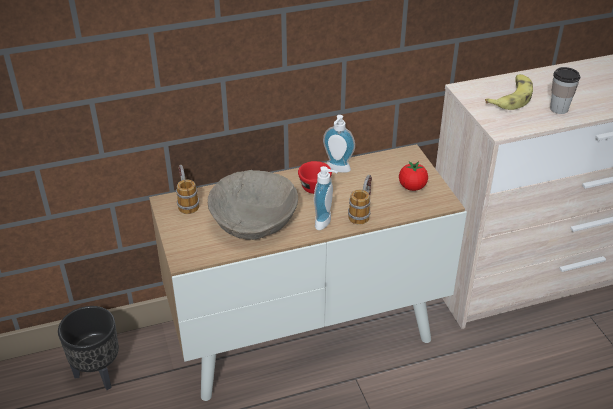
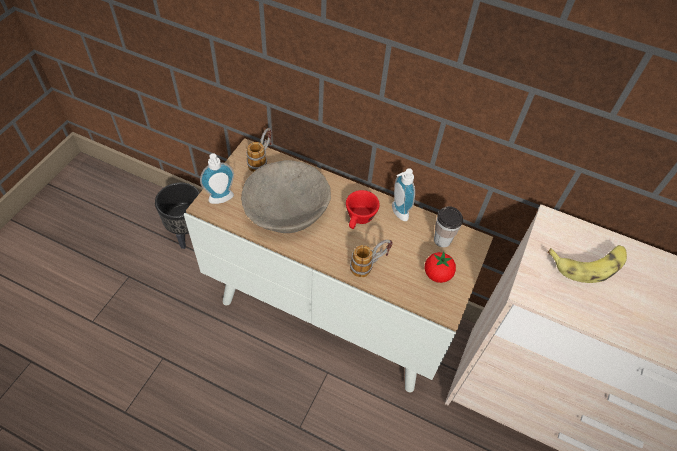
camera: 40 degrees right, 15 degrees up
(326, 222) = (331, 253): soap dispenser -> soap dispenser (222, 200)
(559, 109) = (623, 313): cup -> cup (442, 240)

